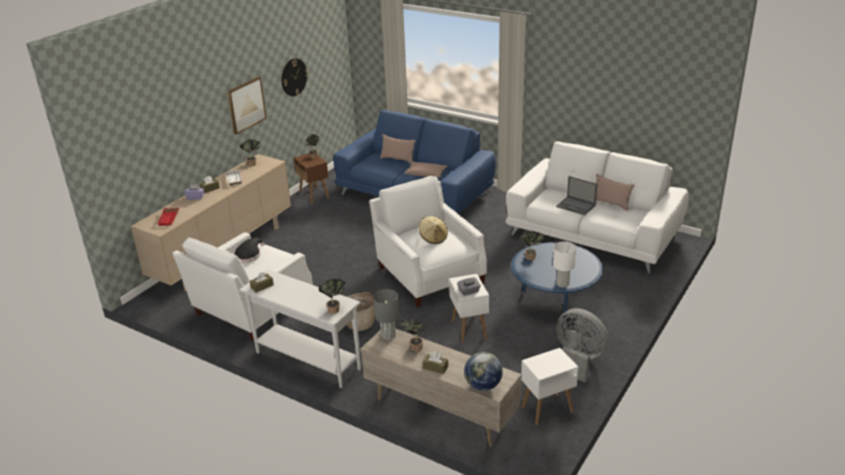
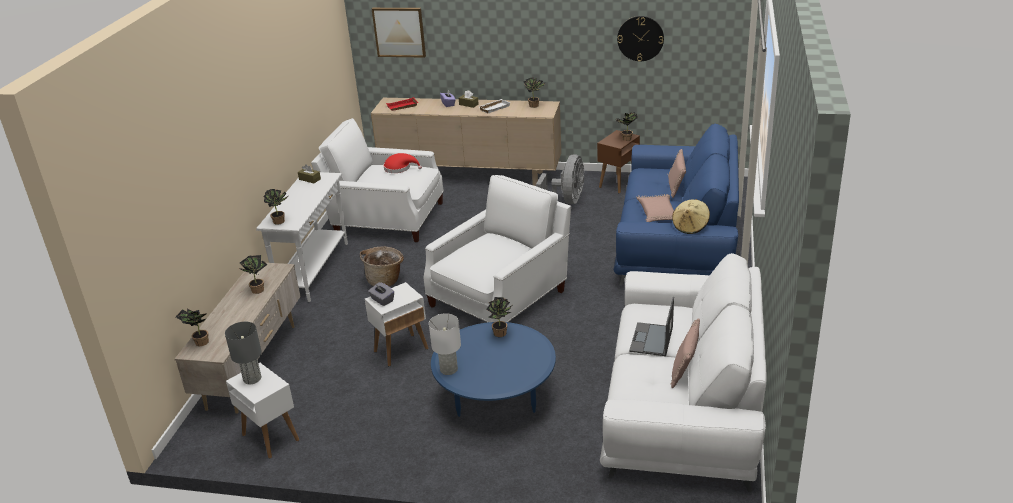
camera: 70 degrees right, 0 degrees up
(246, 105) = (554, 42): picture -> picture (399, 32)
(249, 255) = (399, 168): black hat -> red hat
(388, 336) = (275, 270): grey table lamp -> grey table lamp (252, 378)
(433, 238) = (485, 251): beige hat -> beige hat (690, 226)
(435, 367) = (226, 308): brown tissue box -> none
(483, 386) = (199, 342): globe -> potted plant
(578, 360) = (369, 444): grey fan -> grey fan (566, 201)

